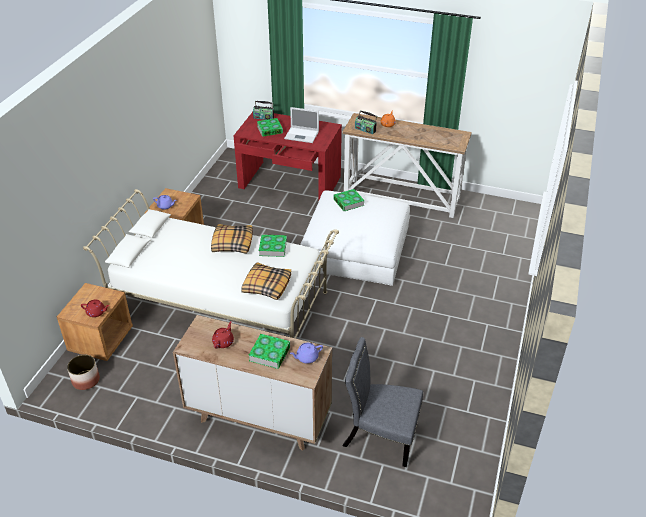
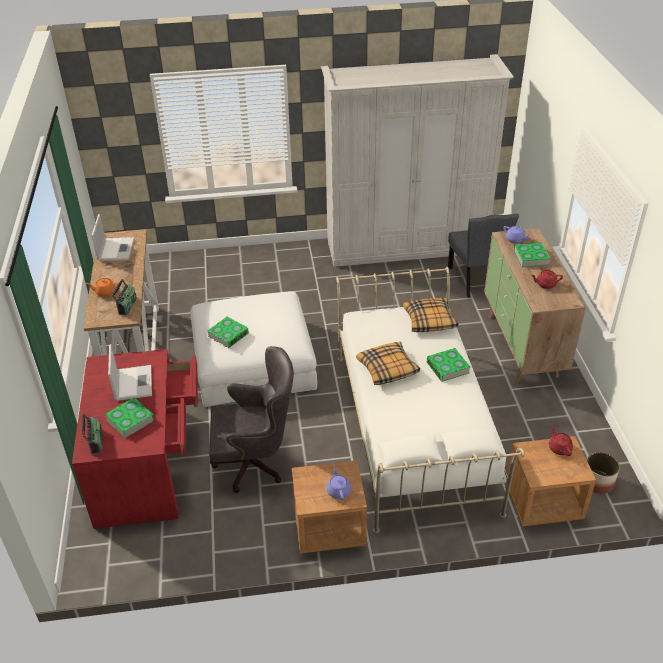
camera: 115 degrees left, 0 degrees up
(253, 224) = (255, 464): none -> grey office chair
(273, 248) = (371, 337): book -> book (447, 367)
(442, 135) = (116, 249): none -> laptop
(474, 405) = (407, 246): none -> white wardrobe

